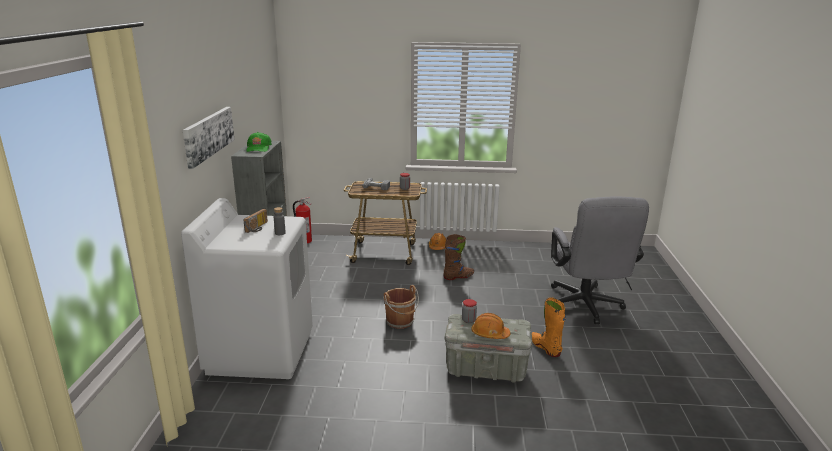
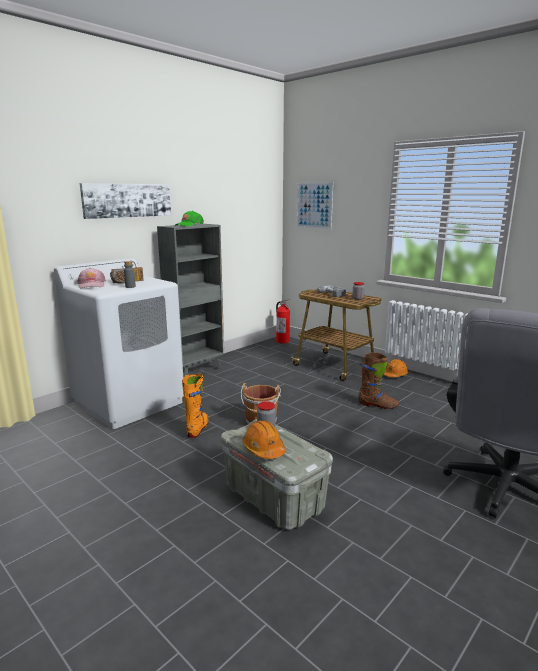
camera: 40 degrees right, 5 degrees down
(234, 241) = (92, 285): none -> pink cap
(324, 98) = (314, 205): none -> picture
(545, 348) = (376, 510): orange boot -> orange boot (198, 429)

